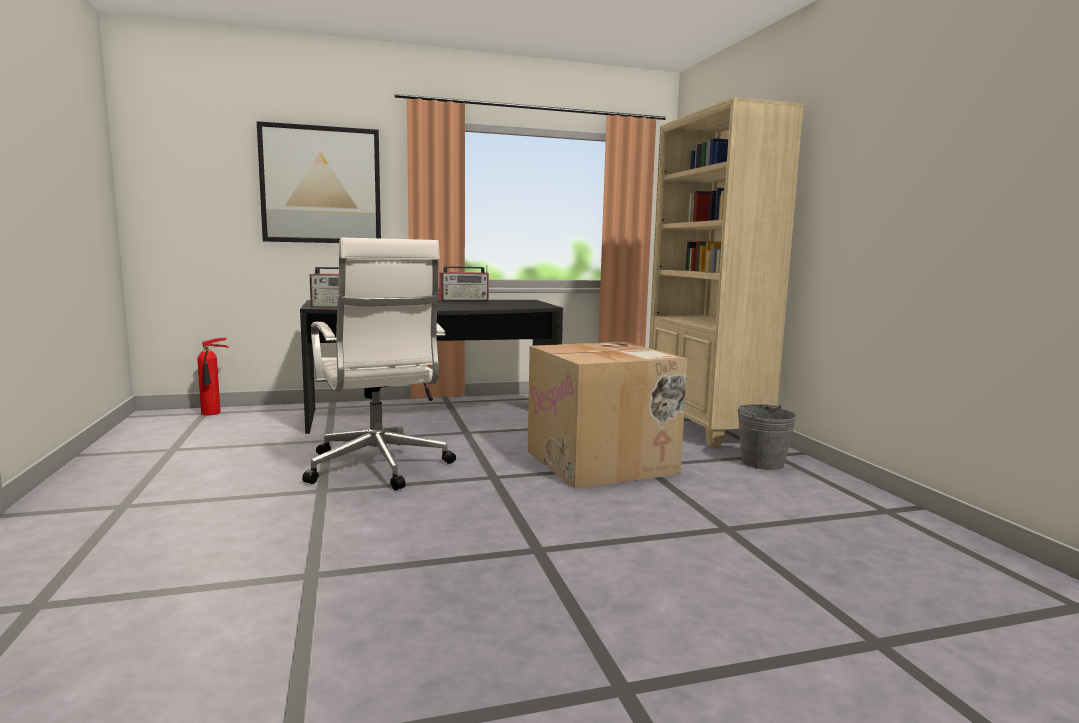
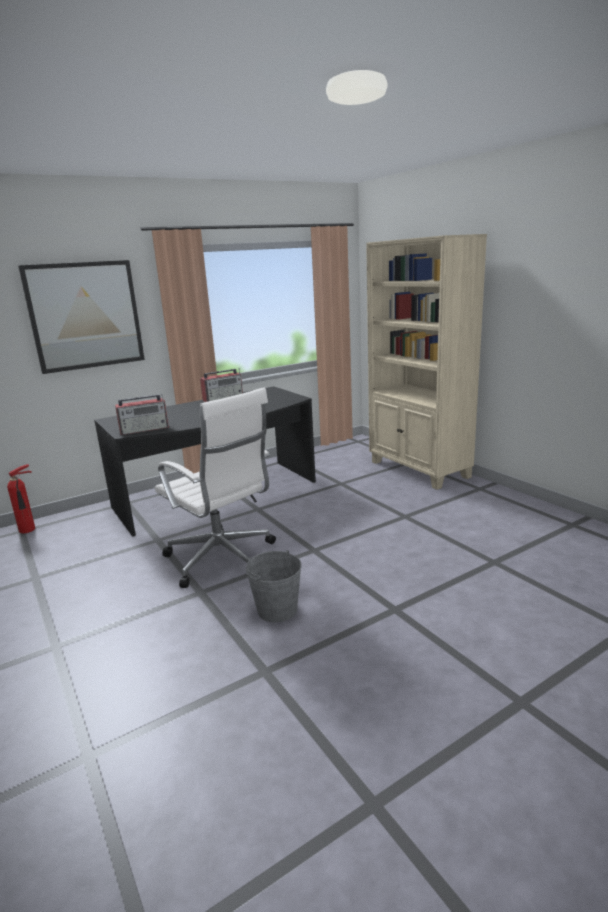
camera: 15 degrees left, 10 degrees up
(603, 462) = (377, 519): cardboard box -> none
(762, 462) = (477, 497): grey bucket -> grey bucket (277, 610)

